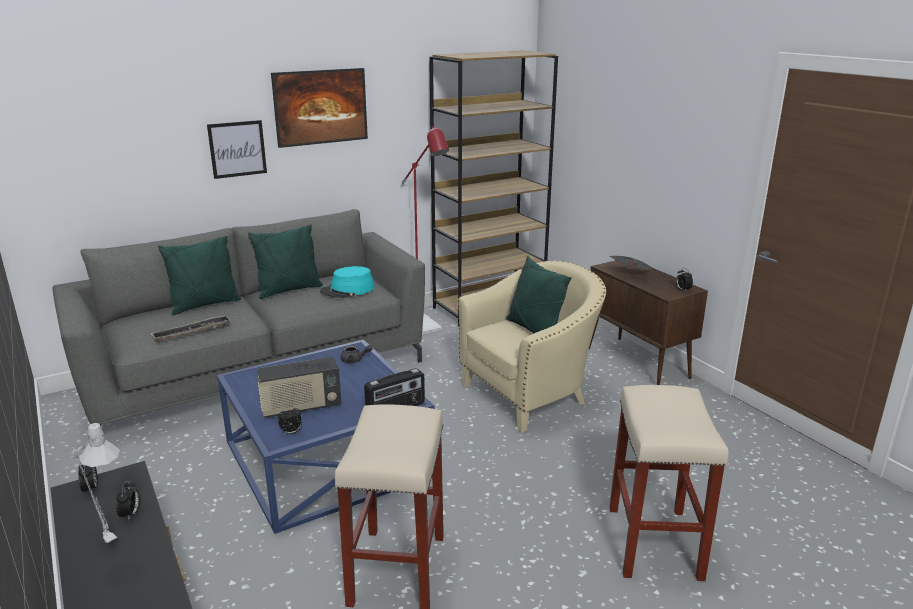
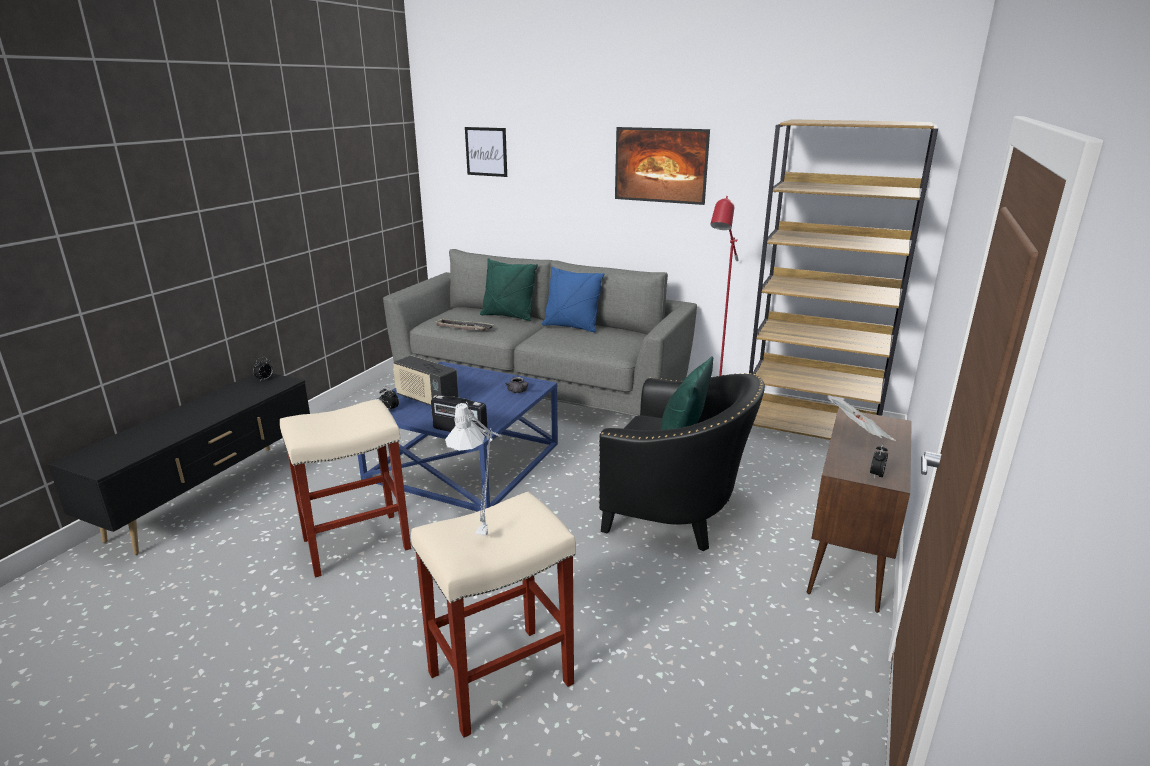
camera: 55 degrees right, 0 degrees up
(105, 539) = (218, 402): grey table lamp -> grey table lamp (486, 531)
(130, 514) = (246, 398): alarm clock -> none
(237, 149) = (581, 194): picture -> picture (486, 151)
(289, 290) = (571, 327): green pillow -> blue pillow
(348, 290) = (603, 342): turquoise hat -> none
(530, 394) = (676, 513): beige armchair -> black armchair

